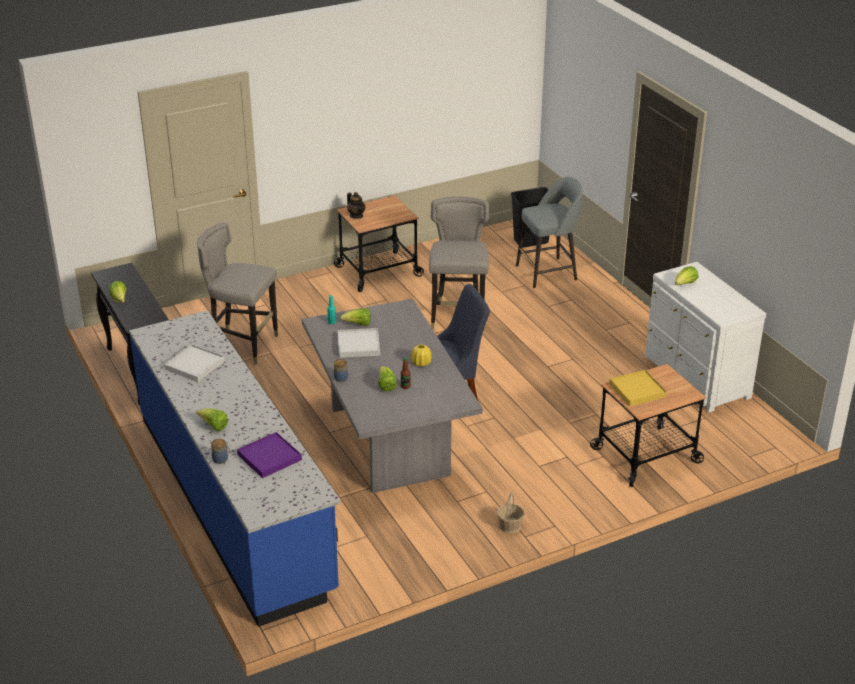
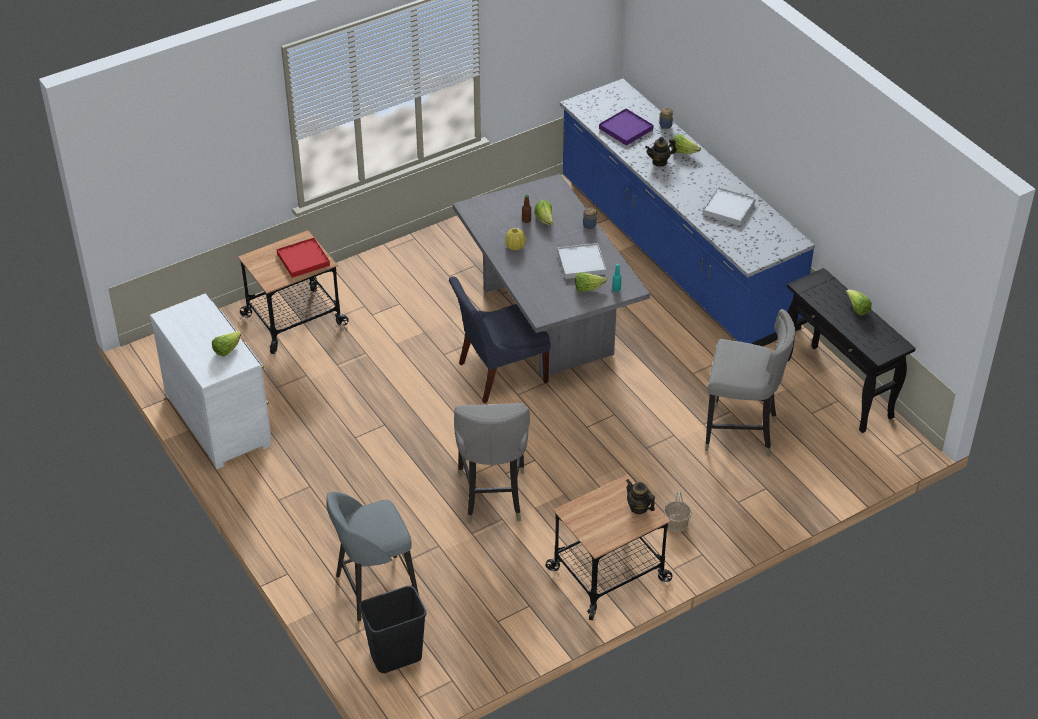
camera: 175 degrees right, 10 degrees up
(245, 416) = (660, 162): none -> teapot
(510, 526) = (427, 246): basket -> basket (676, 523)
(637, 390) = (303, 259): yellow tray -> red tray

